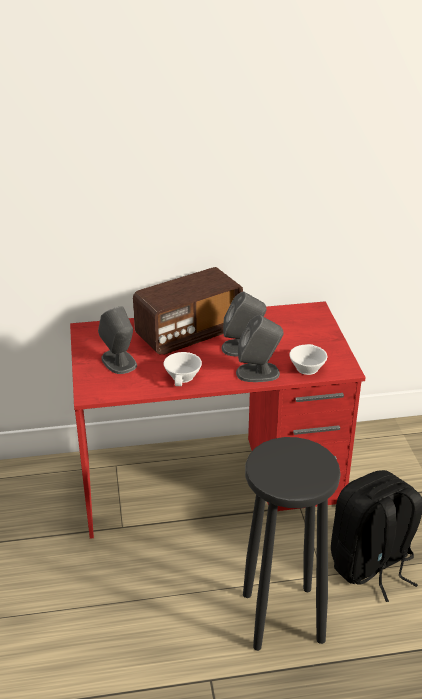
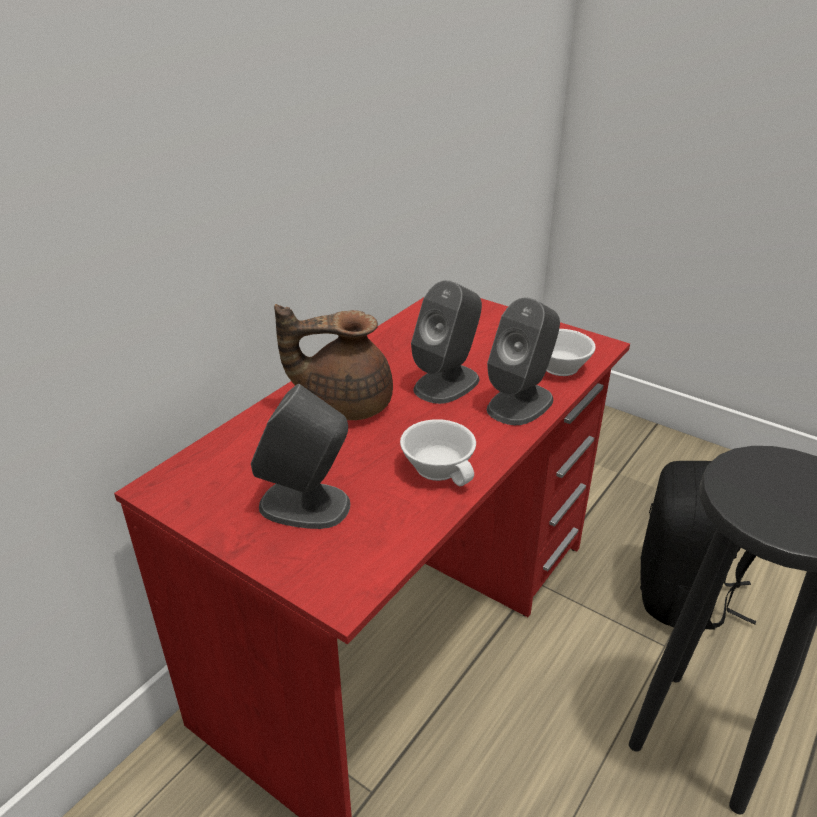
camera: 45 degrees left, 0 degrees up
(188, 333) = (344, 404): radio -> brown teapot

